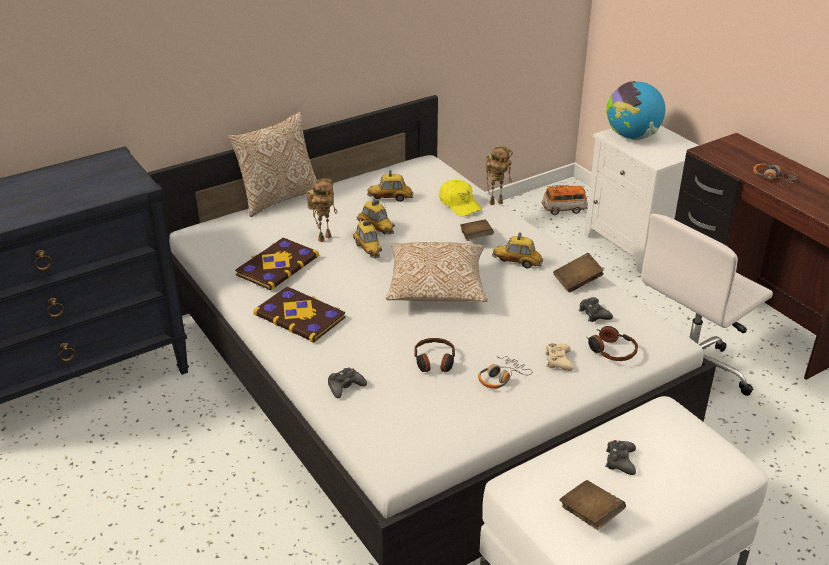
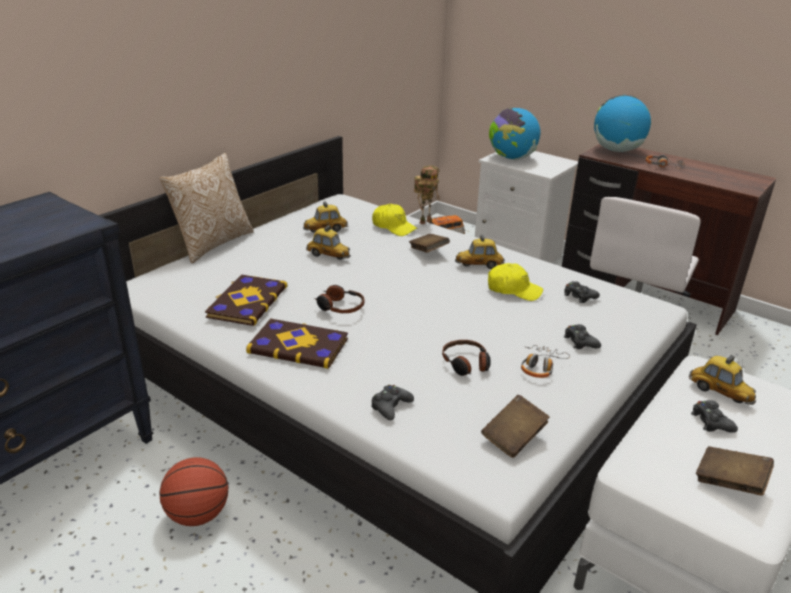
camera: 20 degrees left, 5 degrees down
(199, 444) = (198, 515): none -> basketball
(324, 237) = (281, 270): toy robot -> none
(368, 249) = (332, 274): toy car -> toy car (719, 393)
(436, 288) = (421, 298): pillow -> none
(532, 295) = (513, 290): none -> yellow cap
(558, 361) = (580, 341): beige game controller -> black game controller
(577, 282) = (543, 273): brown book -> brown book (514, 438)
(611, 350) = (619, 324): headphones -> headphones (339, 307)
(736, 149) = (617, 150): none -> globe

